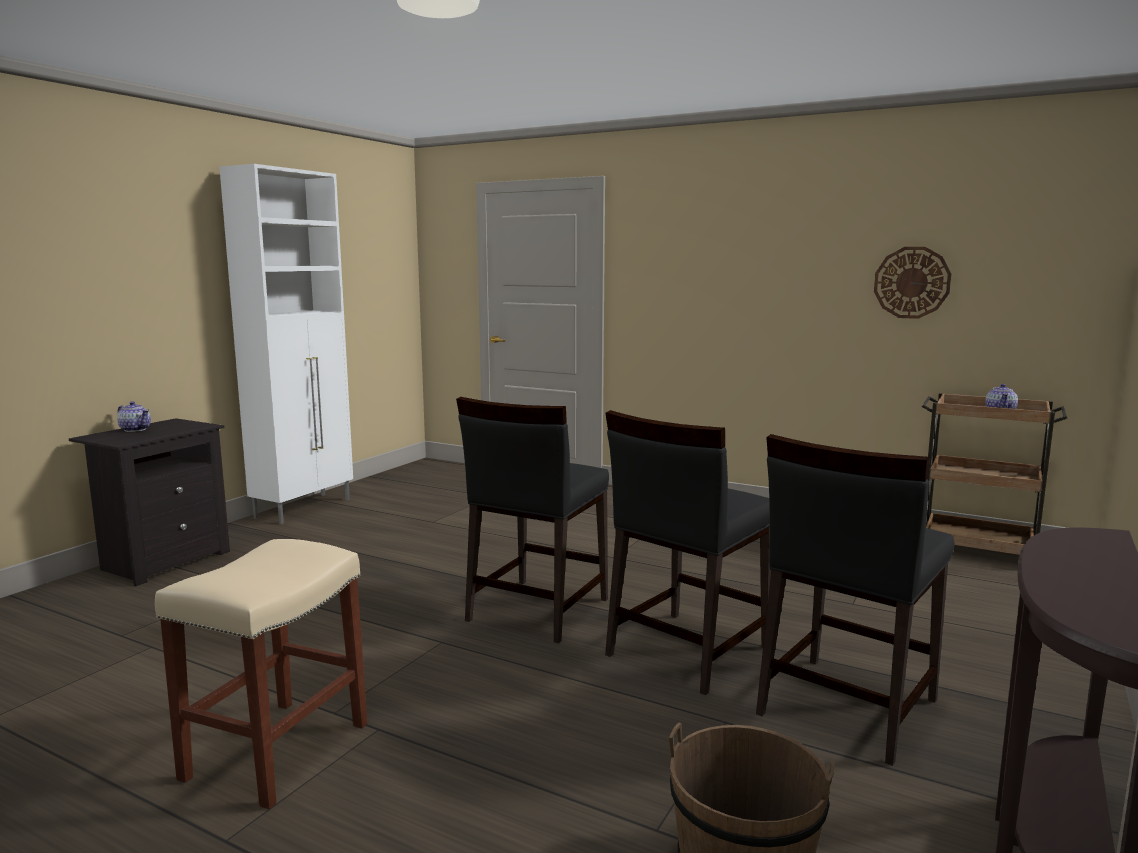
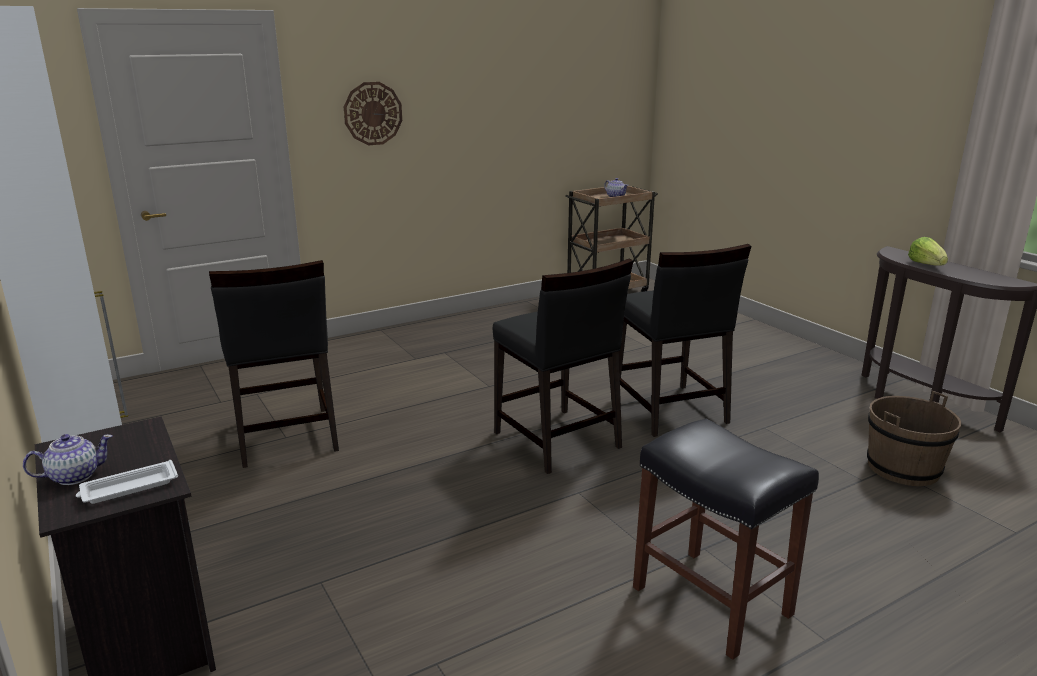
camera: 60 degrees left, 10 degrees up
(121, 438) = (128, 488): none -> white tray
(278, 749) = (709, 600): beige stool -> black stool
(845, 707) = (766, 393): black chair -> black chair (285, 437)
(911, 282) = (548, 111): wall clock -> wall clock (373, 113)
(1057, 559) = (926, 265): none -> lettuce

